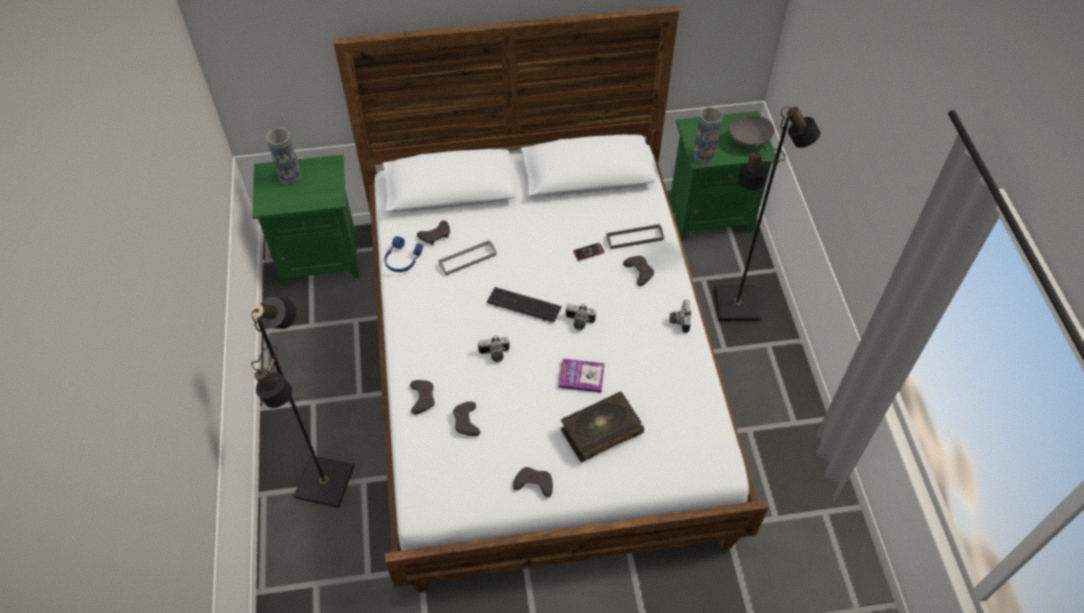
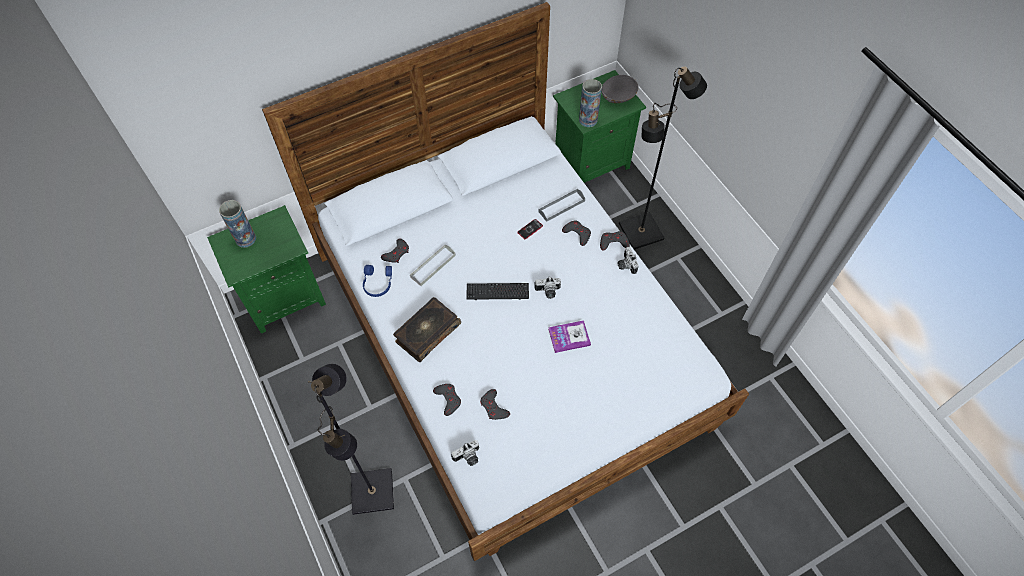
camera: 20 degrees left, 5 degrees up
(494, 354) = (492, 342): camera -> camera (468, 458)
(534, 483) = (570, 440): grey game controller -> grey game controller (613, 242)
(600, 431) = (603, 378): book -> book (427, 333)

